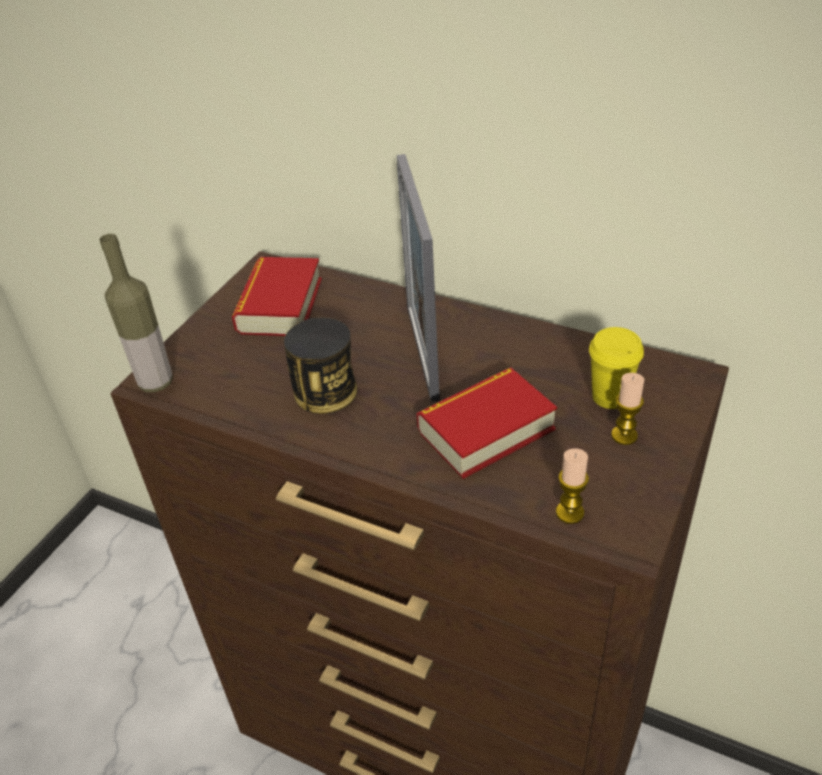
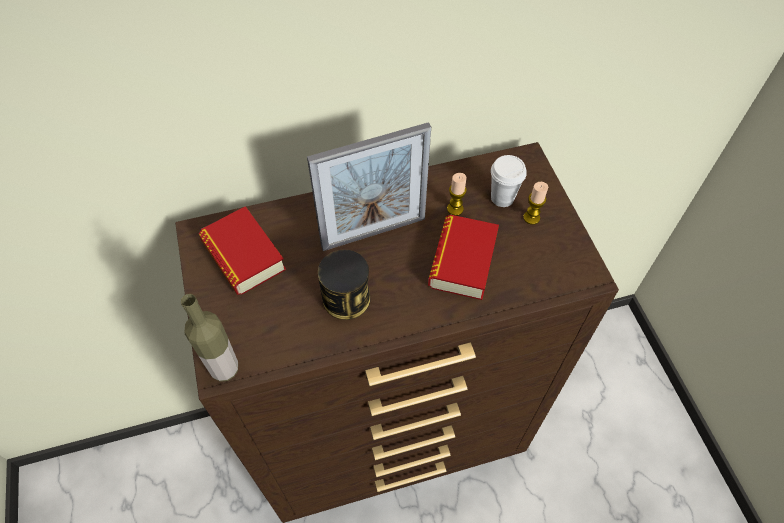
camera: 45 degrees left, 15 degrees up
(422, 352) = (373, 233): picture frame -> picture frame turned 60 degrees counterclockwise
(569, 512) = (551, 282): candle -> candle (455, 209)
(610, 397) = (502, 198): yellow cup -> white cup

